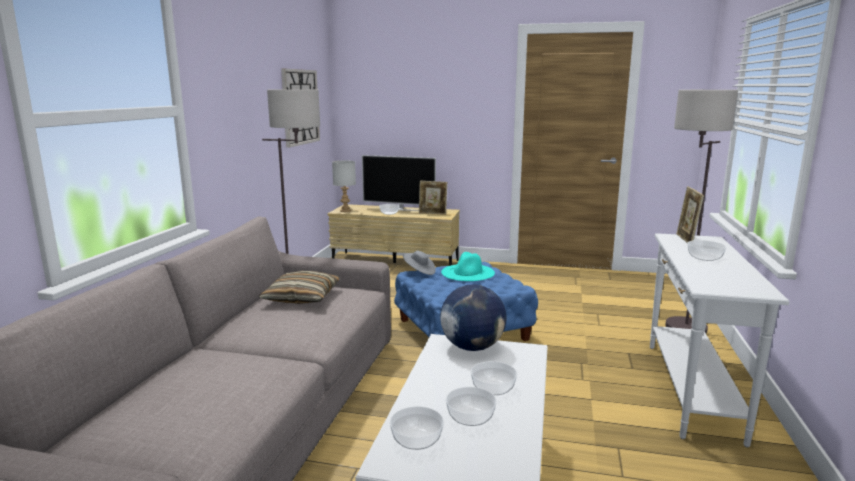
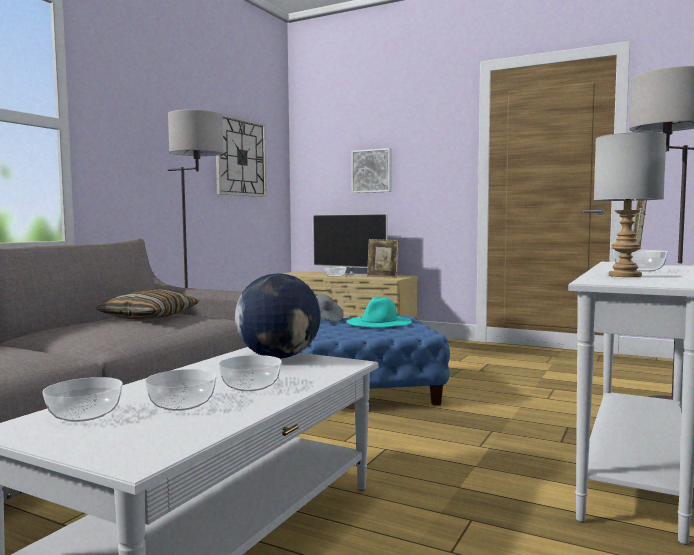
camera: 15 degrees right, 10 degrees down
(346, 210) = (292, 274): grey table lamp -> grey table lamp (625, 275)
(416, 115) = (372, 171): none -> picture

